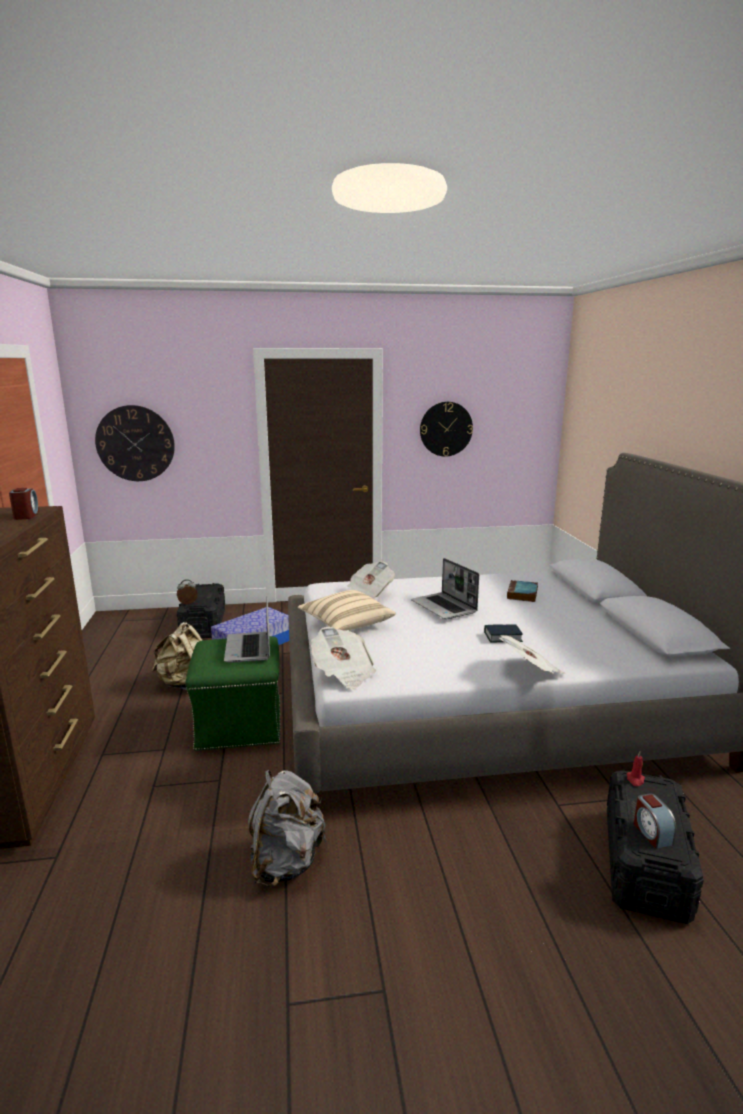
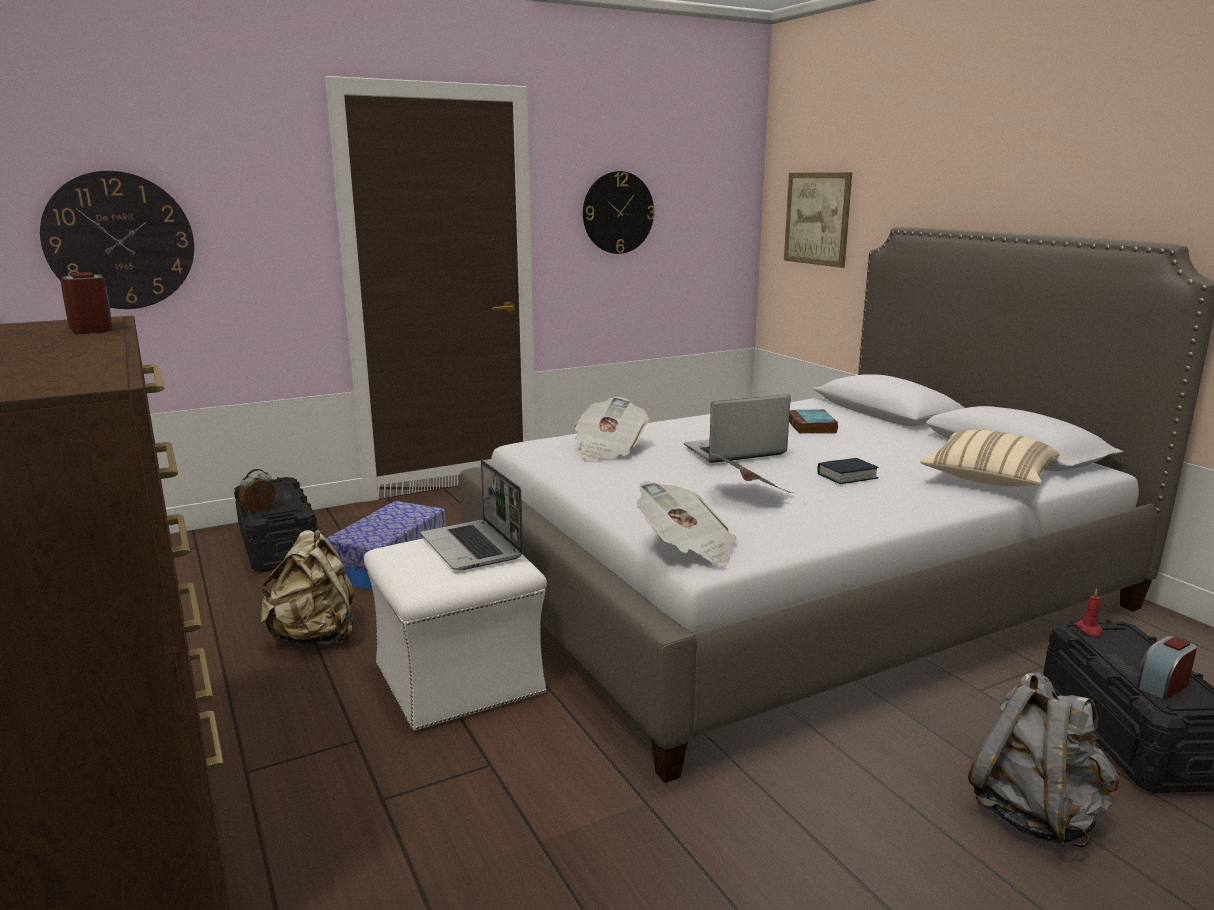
camera: 20 degrees left, 0 degrees up
(239, 725) = (459, 679): green ottoman -> white ottoman
(286, 862) = (691, 855): grey backpack -> grey backpack (1035, 814)
(346, 624) = (618, 488): beige pillow -> beige pillow (988, 480)
(444, 607) = (733, 451): laptop -> laptop turned 120 degrees clockwise
(530, 671) = (927, 510): newspaper -> newspaper (750, 496)
(589, 438) = (817, 218): none -> picture
(651, 833) = (1163, 685): alarm clock -> alarm clock turned 90 degrees clockwise

